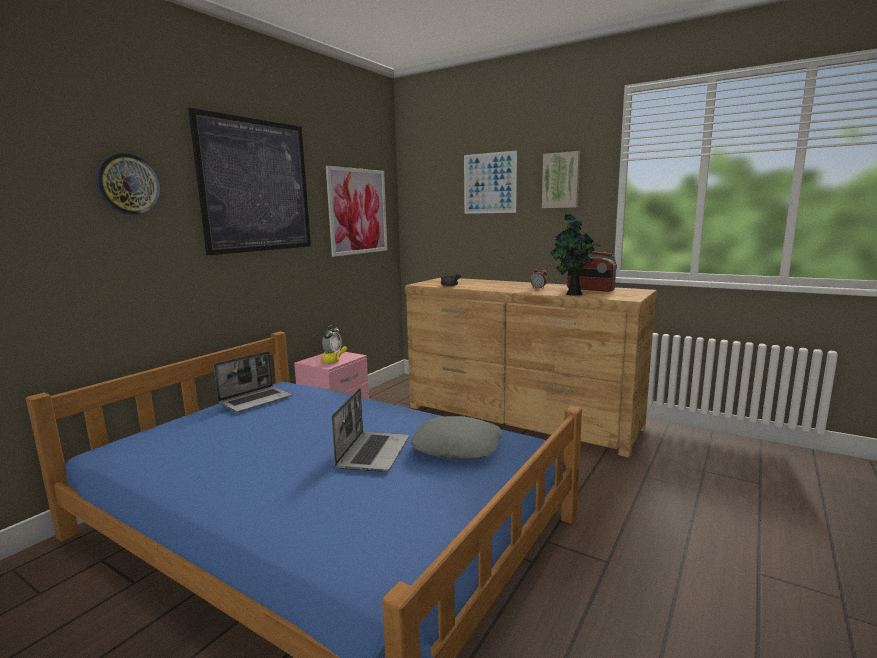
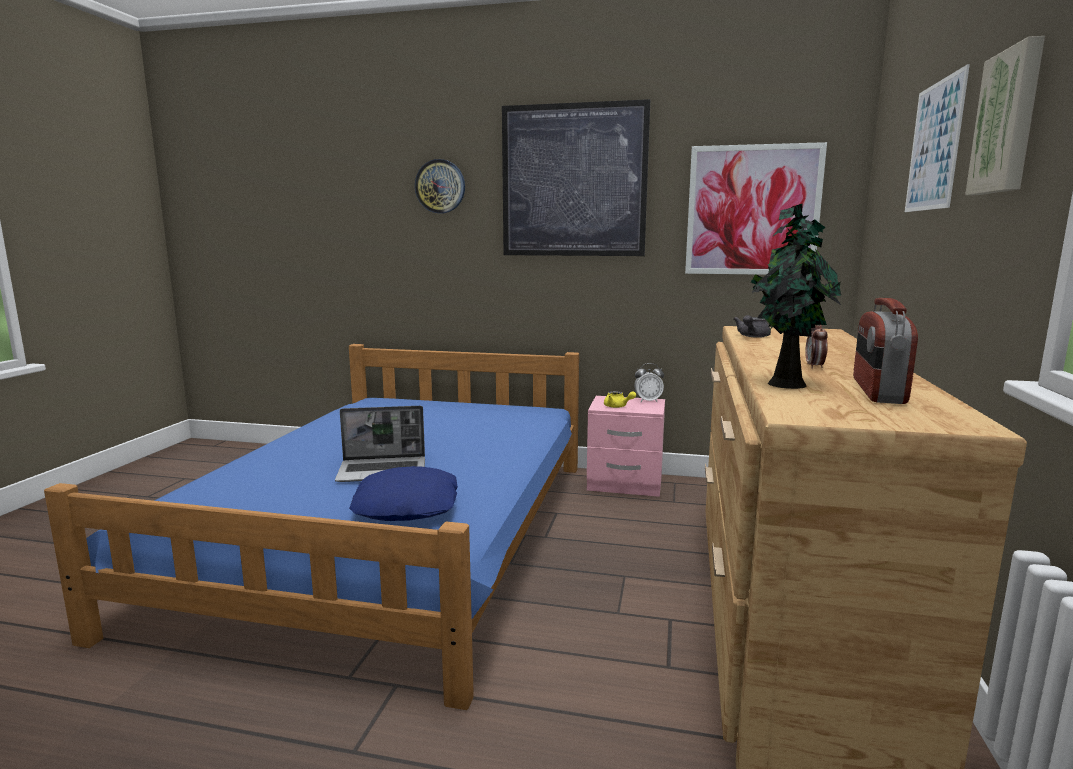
camera: 70 degrees right, 0 degrees up
(256, 400) = (493, 409): laptop -> none
(457, 446) = (408, 505): grey pillow -> blue pillow

